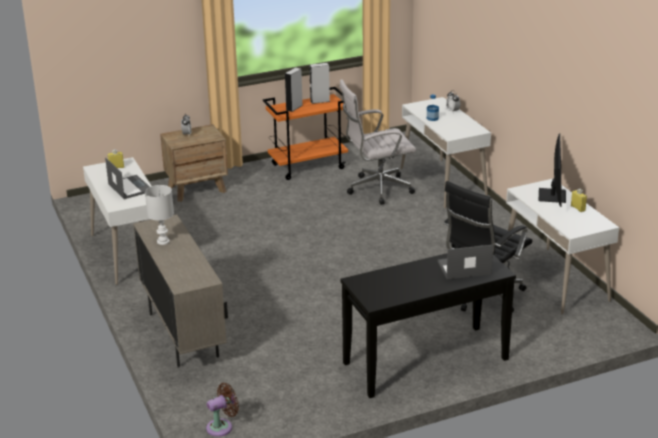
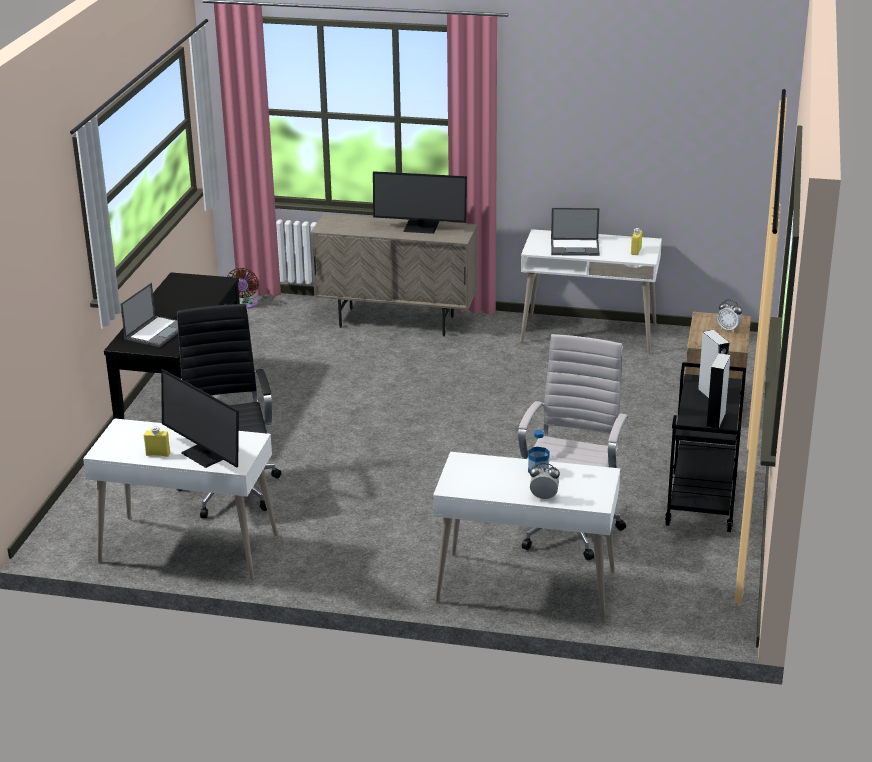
camera: 125 degrees right, 0 degrees up
(162, 241) = (421, 227): white table lamp -> monitor
(308, 166) = (702, 502): orange cart -> black cart

